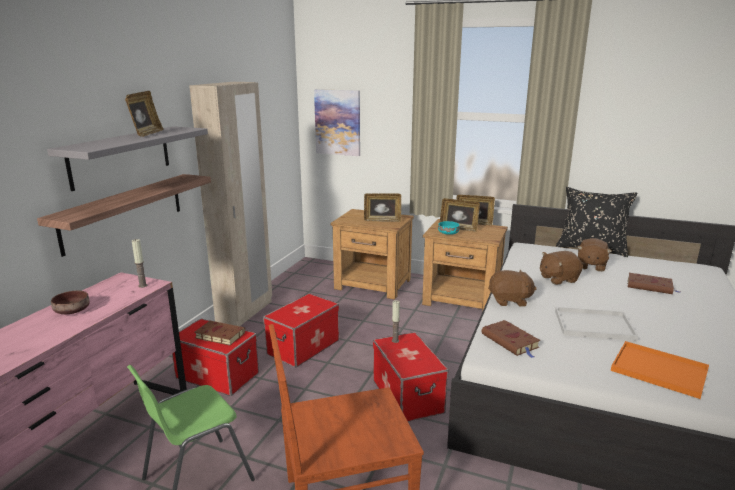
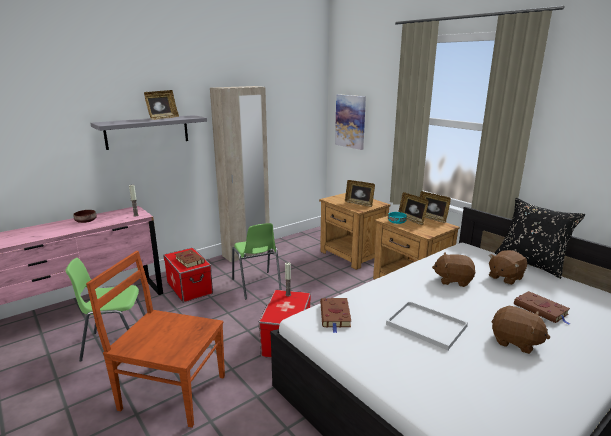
camera: 30 degrees right, 0 degrees up
(124, 212) = (147, 167): shelf -> none
(303, 347) = (256, 285): storage box -> green chair
(510, 301) = (382, 286): brown plush toy -> brown plush toy (515, 342)
(657, 370) = (428, 379): orange tray -> none

